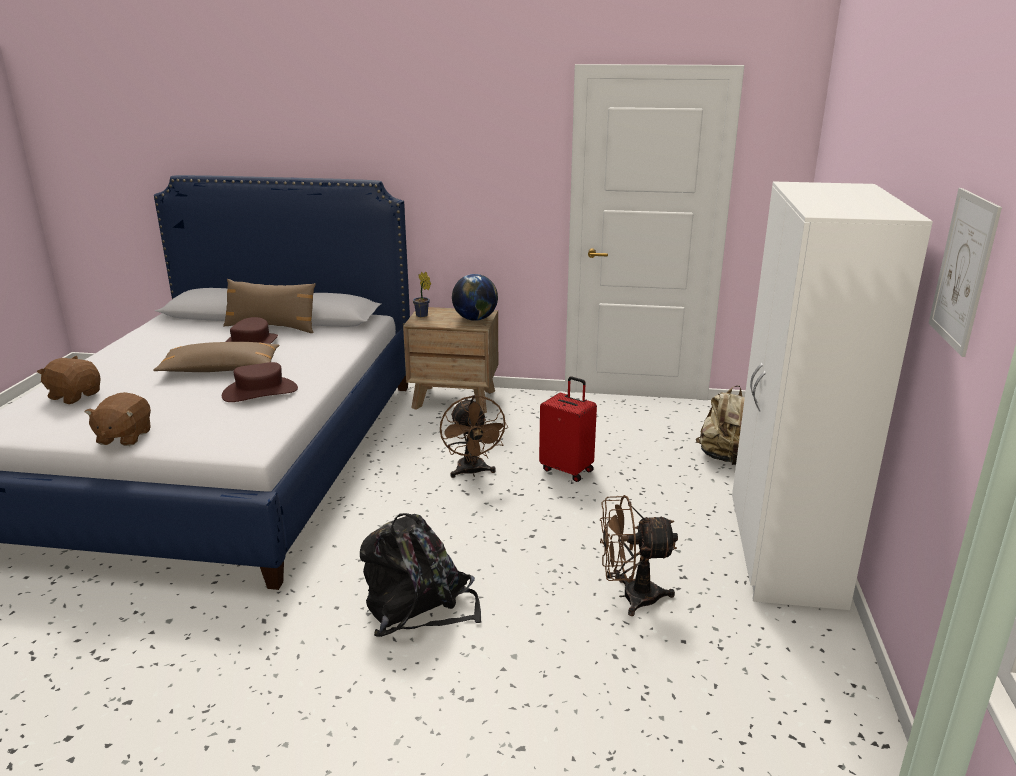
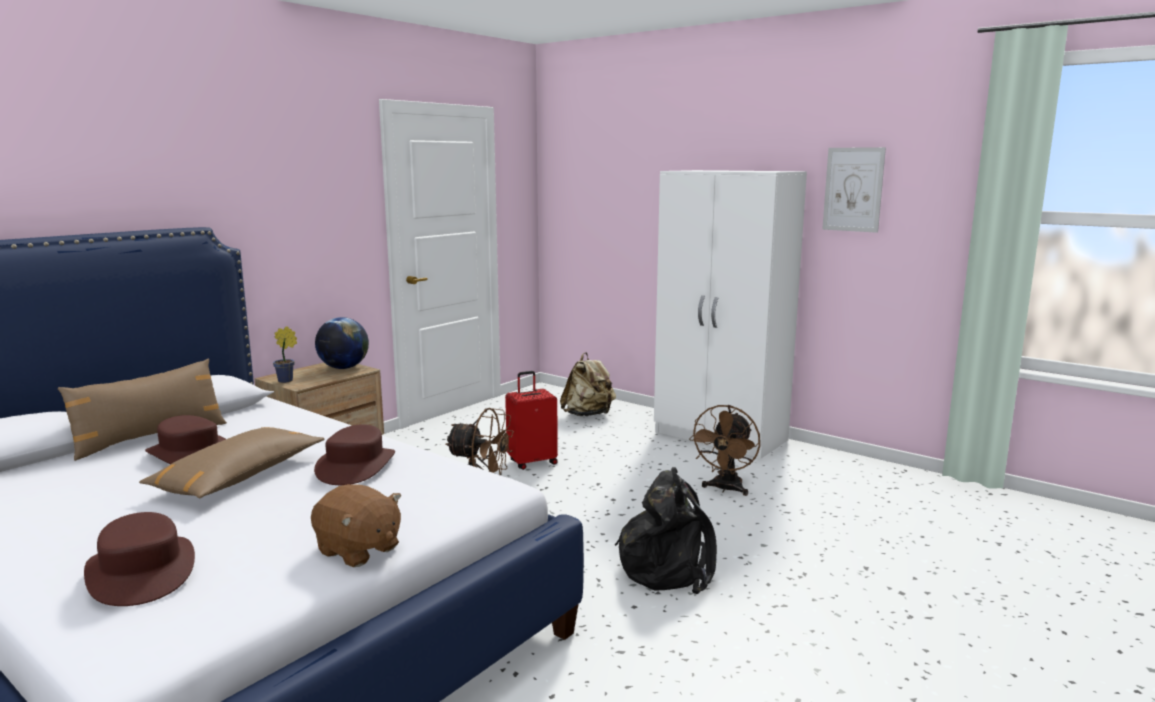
camera: 60 degrees left, 10 degrees down
(75, 396) = (142, 572): brown plush toy -> brown hat

